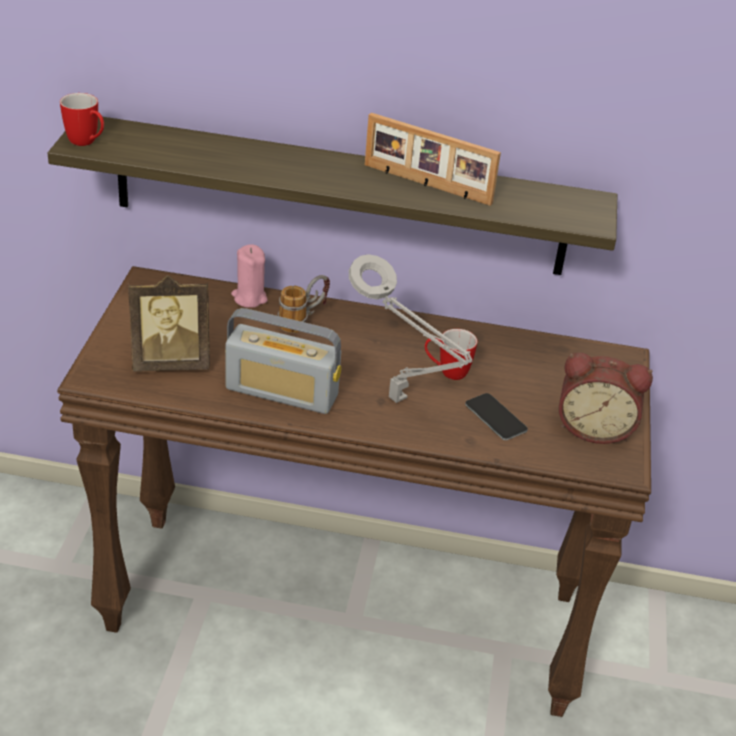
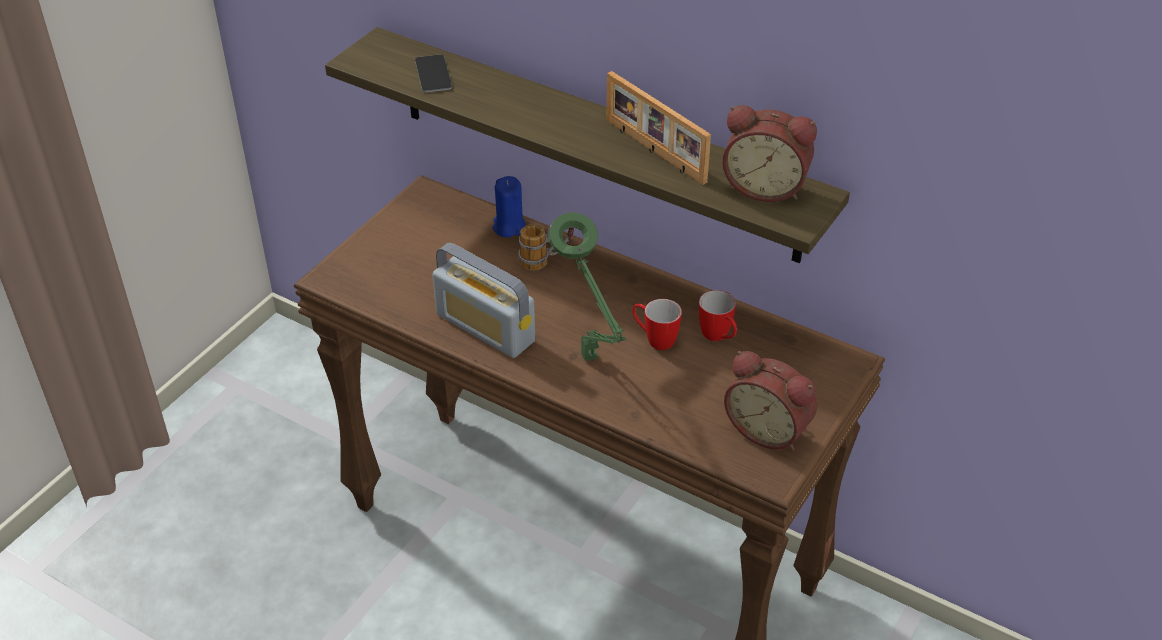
camera: 25 degrees right, 5 degrees up
(87, 143) = (364, 60): mug -> mug (718, 338)
(171, 362) = (402, 278): picture frame -> none
(249, 298) = (509, 227): pink candle -> blue candle
(401, 402) = (591, 361): grey table lamp -> green table lamp
(495, 417) = (674, 396): phone -> phone (433, 74)
(545, 199) = (765, 186): none -> alarm clock

